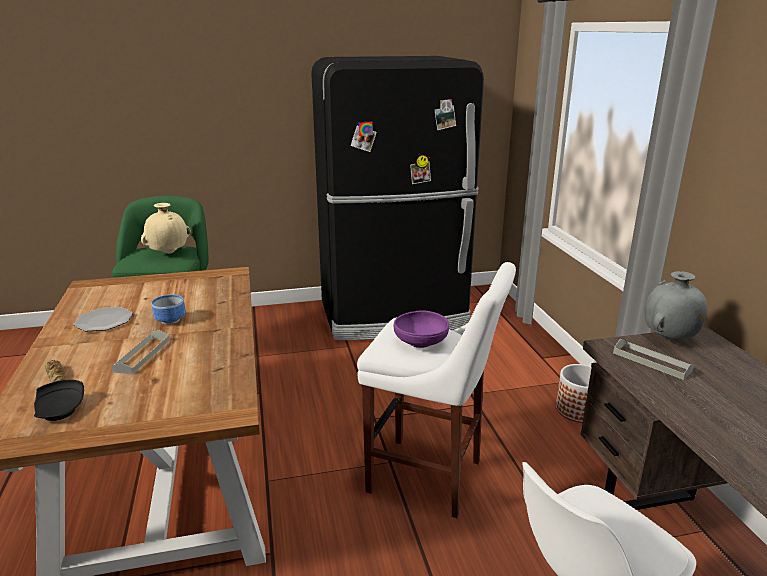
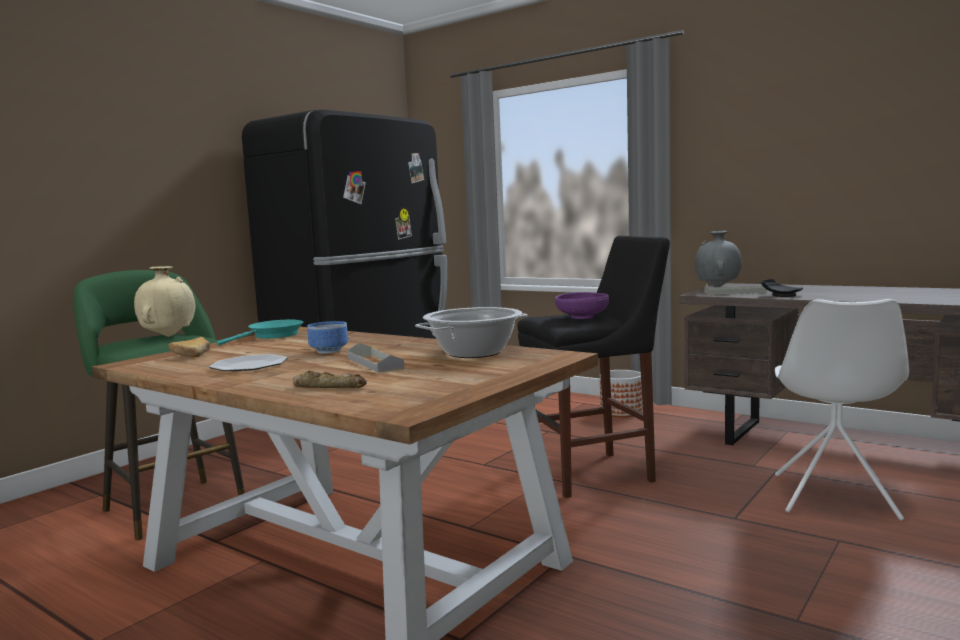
camera: 40 degrees left, 15 degrees down
(61, 409) = (403, 390): black plate -> black plate (780, 295)
(125, 288) = (194, 354): none -> bread
(204, 277) = (272, 336): none -> turquoise frying pan
(209, 372) = (474, 353): none -> cooking pot
(430, 478) = (596, 473): white stool -> black stool

